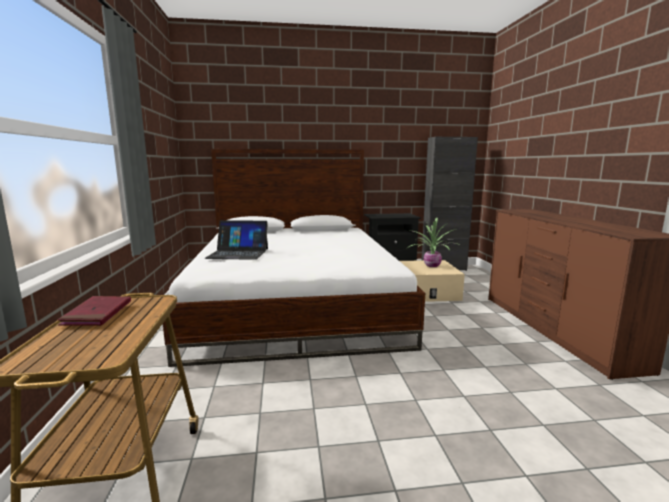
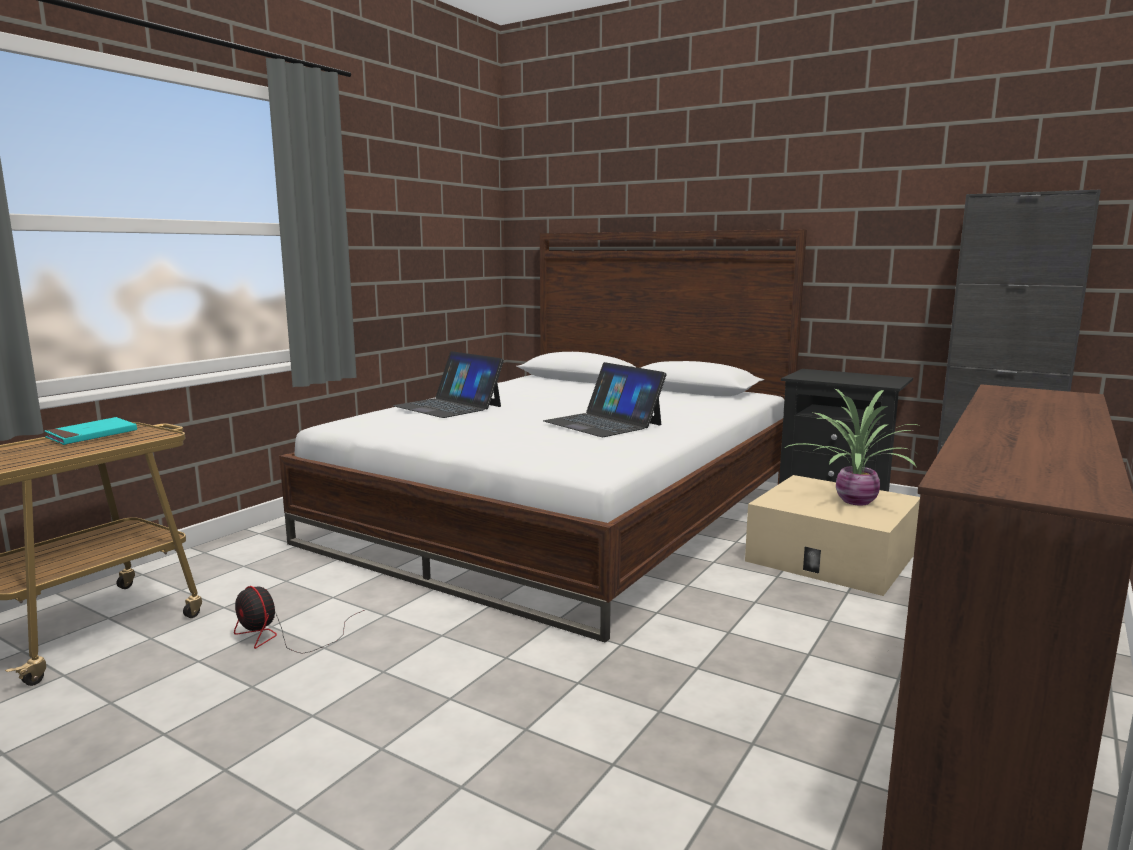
camera: 40 degrees right, 0 degrees up
(97, 314) = (92, 435): red book -> turquoise book
(279, 414) = (282, 637): none -> fan
(336, 248) = (603, 423): none -> laptop

